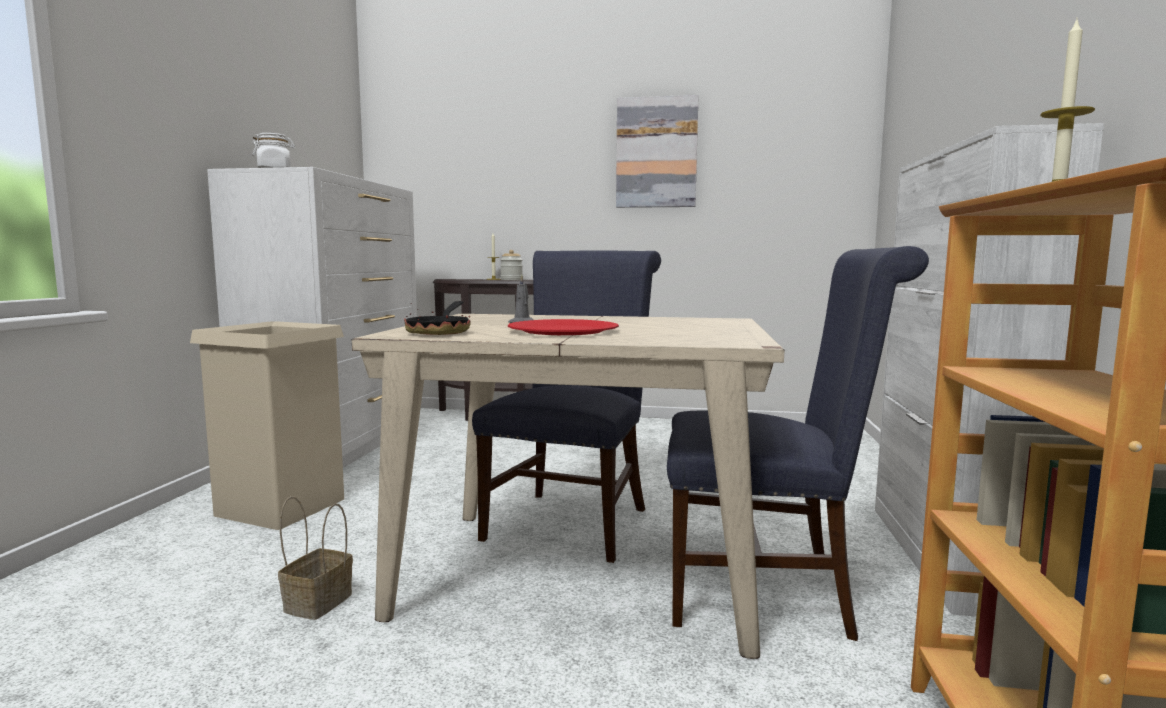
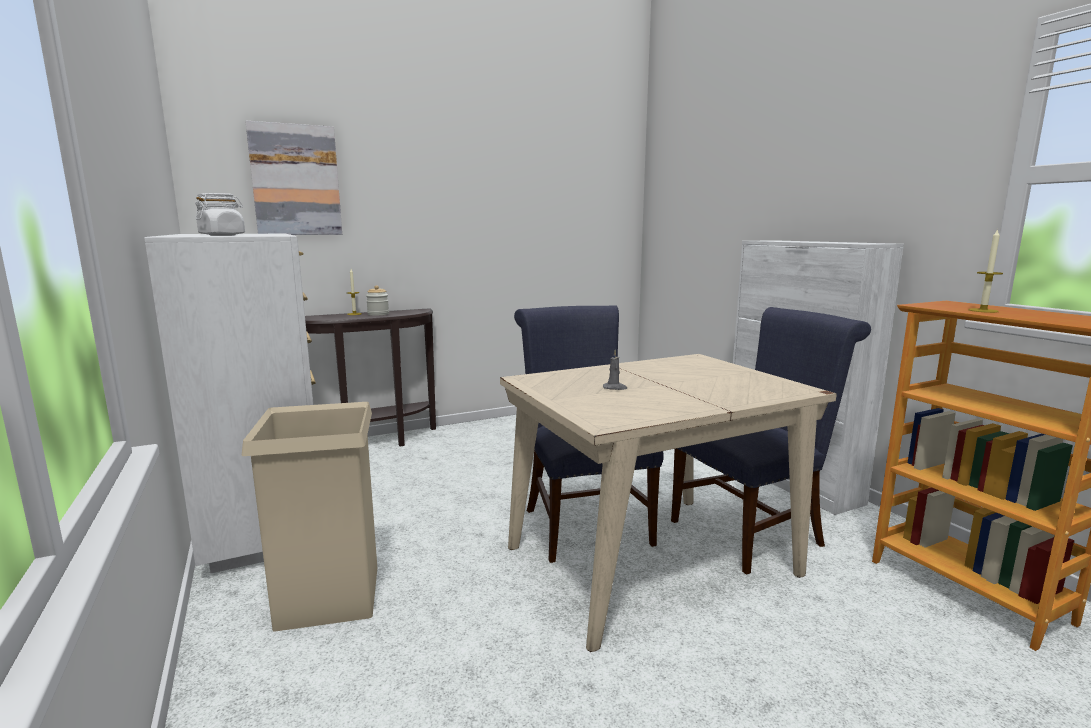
camera: 35 degrees left, 5 degrees up
(319, 601) = (525, 658): basket -> none
(441, 332) = (615, 412): frying pan -> none
(563, 330) = (674, 393): red plate -> none
(656, 153) = (493, 195): picture -> picture (295, 180)

